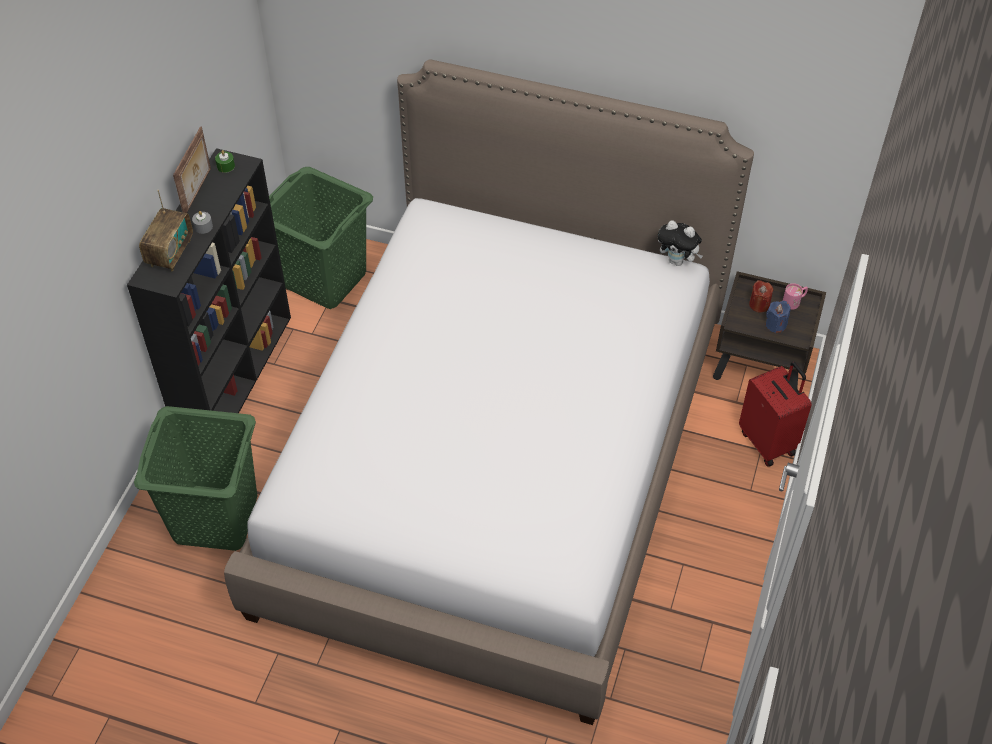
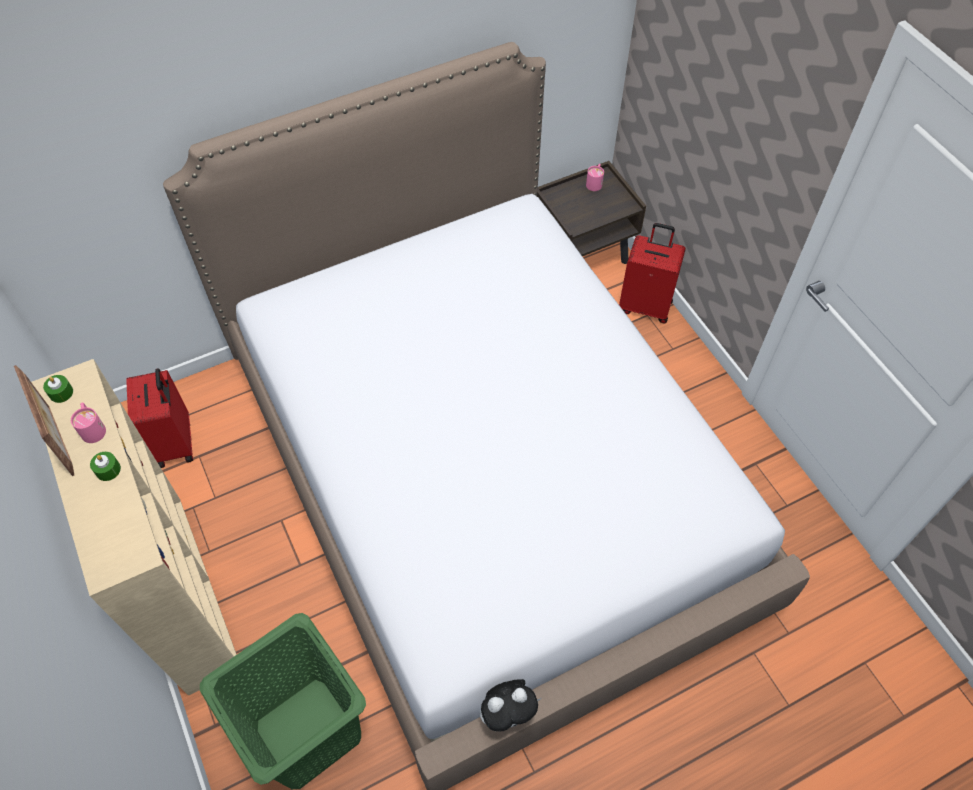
camera: 45 degrees left, 5 degrees up
(170, 253) = (102, 524): radio -> none
(203, 226) = (108, 470): grey candle -> green candle
(220, 198) = (92, 428): none -> pink mug
(235, 374) = (182, 589): black bookcase -> beige bookcase
(325, 280) = (176, 443): green laundry basket -> red suitcase
(677, 261) = (512, 202): plush toy -> plush toy (508, 714)
(759, 304) = (575, 202): red candle -> none
(775, 325) = (602, 208): blue candle -> none

